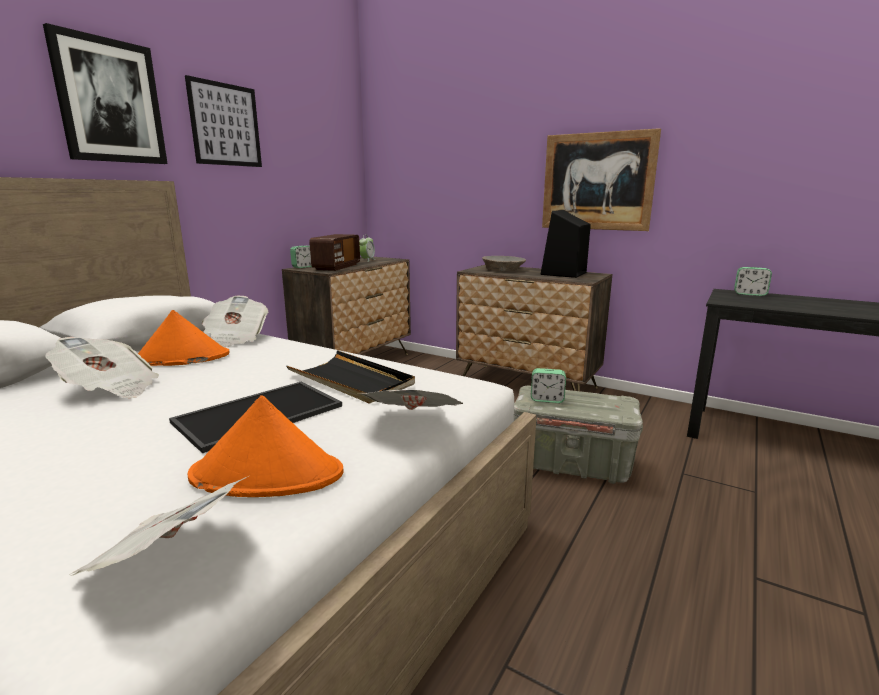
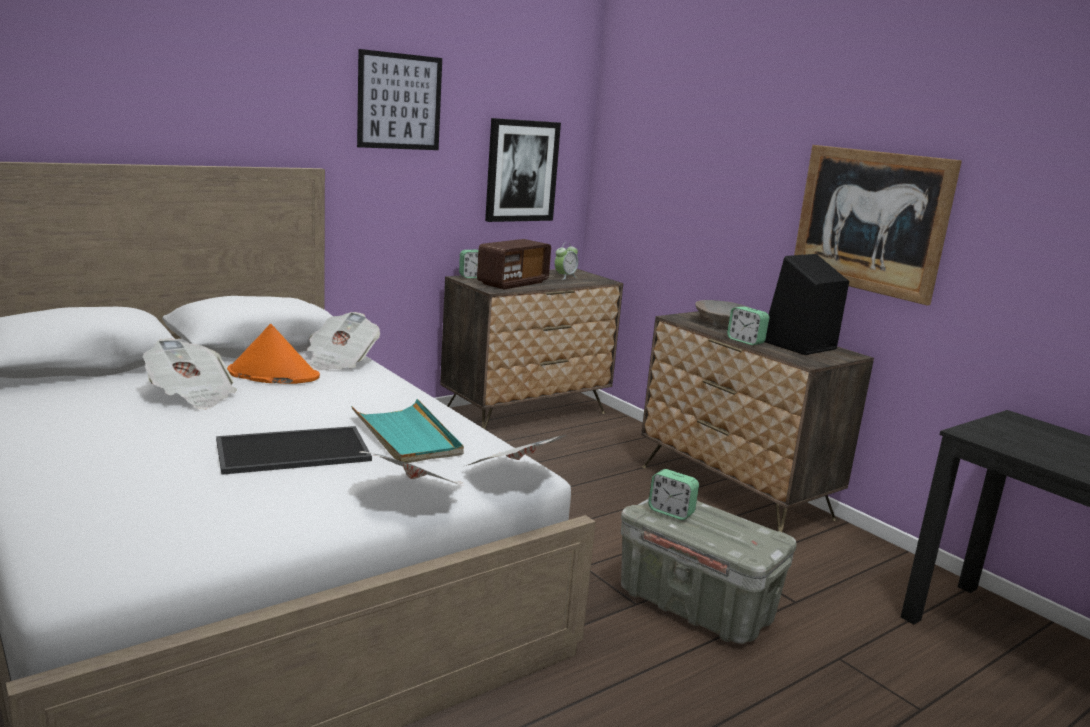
camera: 20 degrees right, 0 degrees up
(110, 101) = (272, 83): picture -> picture (521, 171)
(170, 560) = (145, 546): newspaper -> newspaper (512, 475)
(268, 474) = (256, 505): orange hat -> none
(351, 380) = (407, 436): black tray -> turquoise tray
(750, 294) = (1045, 430): alarm clock -> alarm clock (745, 341)

